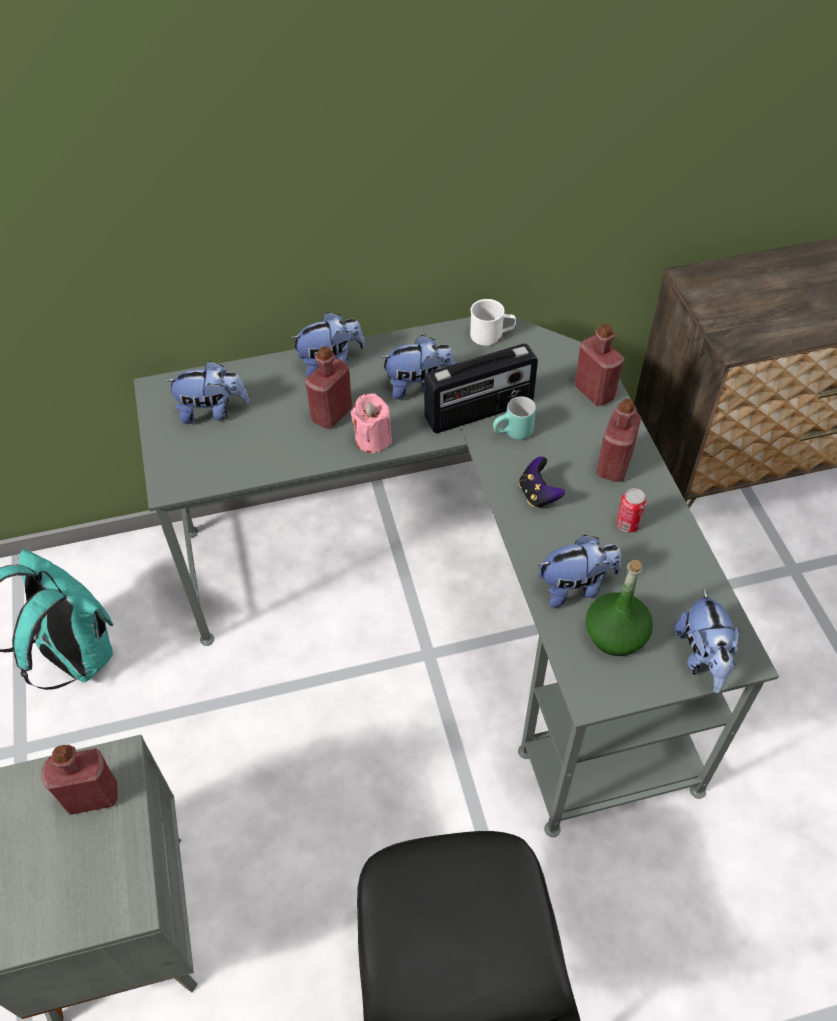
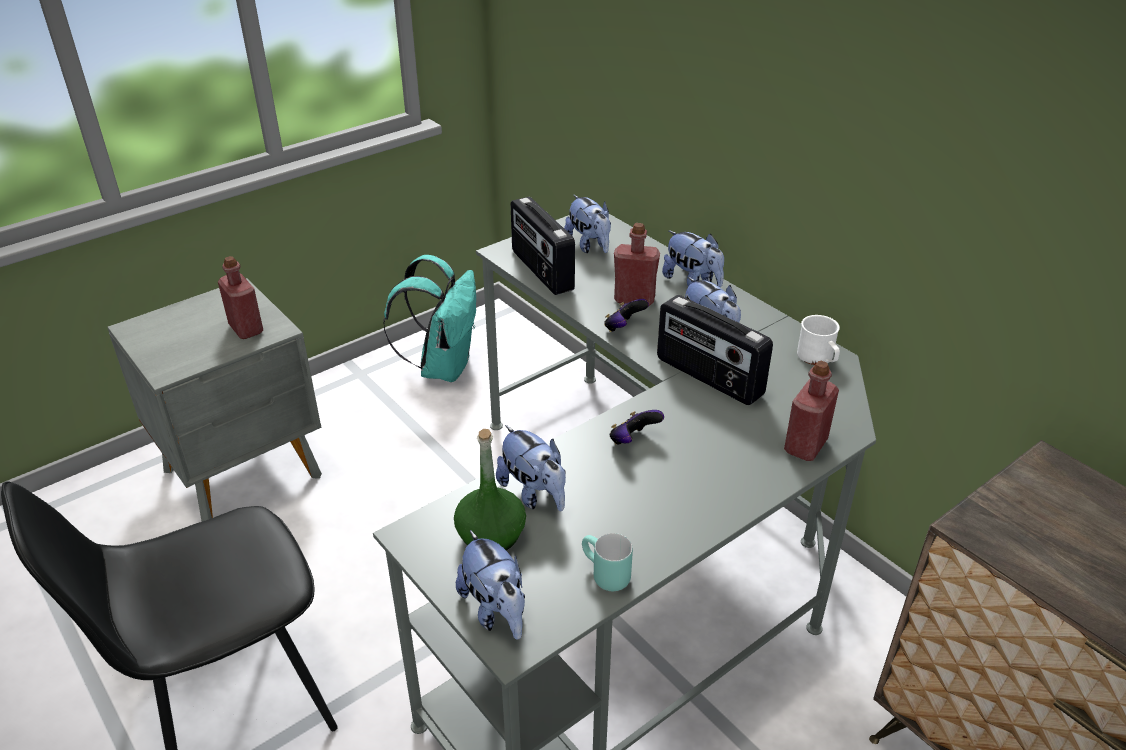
camera: 65 degrees right, 15 degrees down
(232, 466) = (541, 271): none -> radio
(373, 439) = (623, 328): pink candle -> game controller
(513, 434) = (698, 405): turquoise mug -> turquoise mug (603, 576)
(613, 466) = (711, 484): red bottle -> none
(627, 524) = (639, 512): can -> none
(702, 658) = (496, 610): plush toy -> plush toy turned 90 degrees counterclockwise

